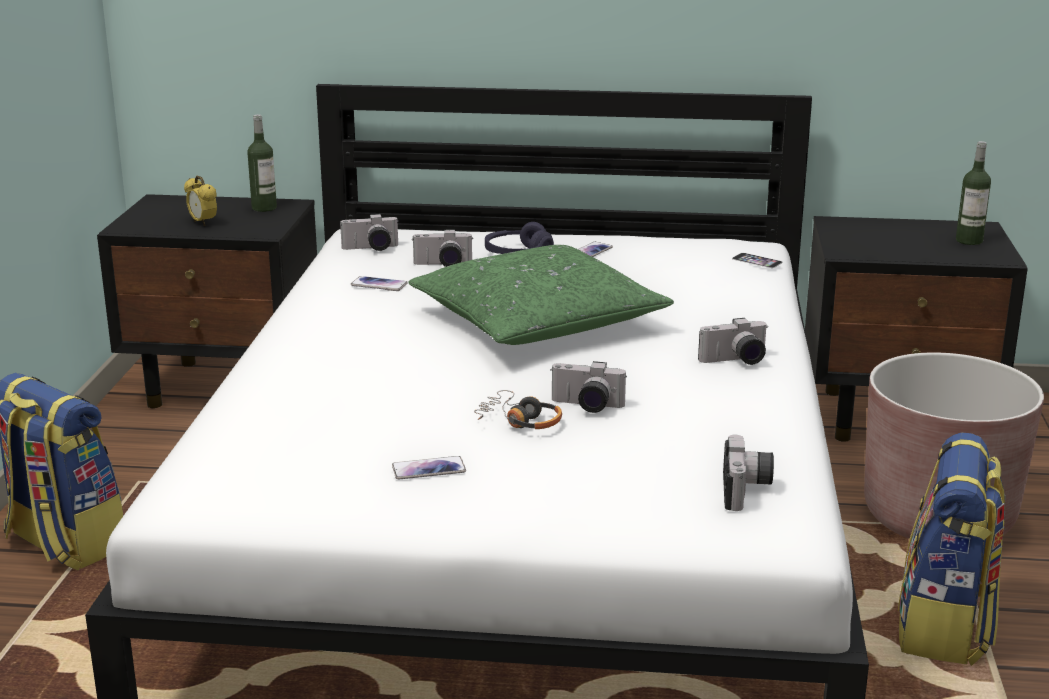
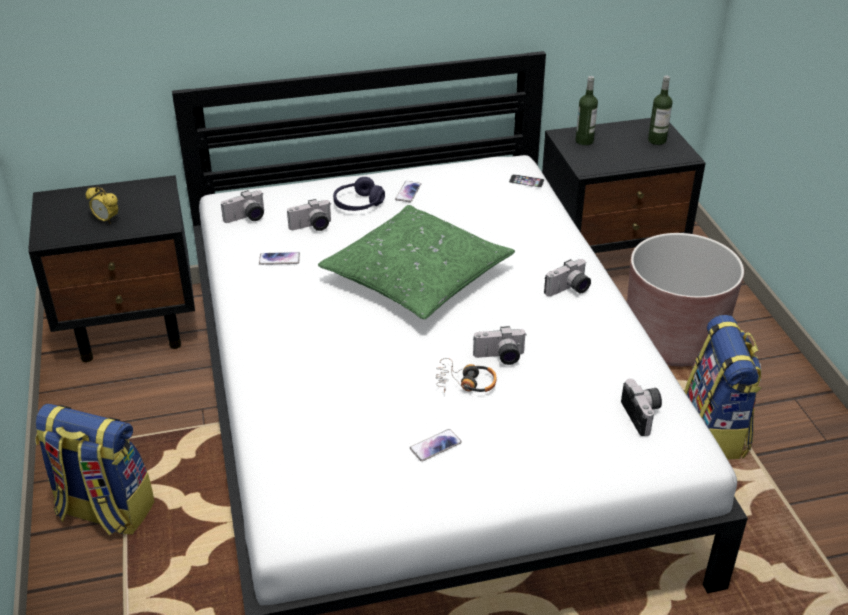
camera: 20 degrees left, 15 degrees up
(264, 208) = (143, 193): bottle -> bottle (584, 141)

